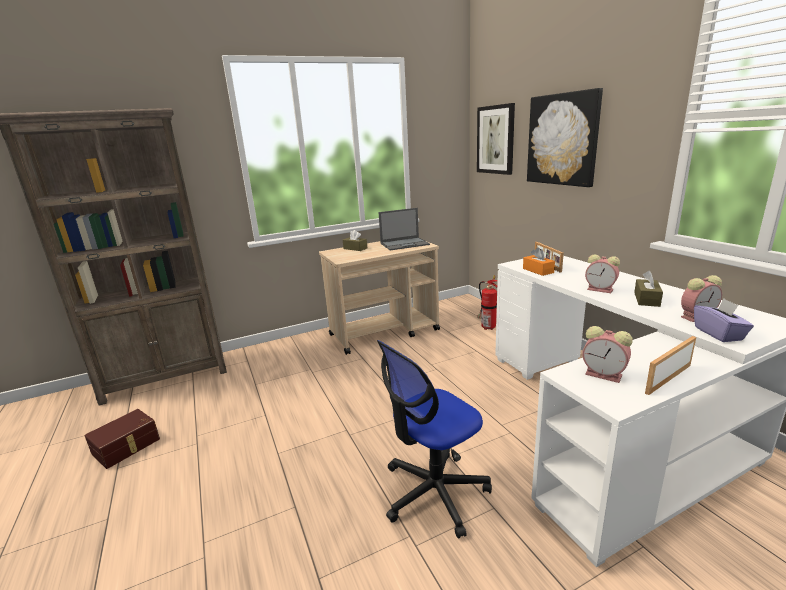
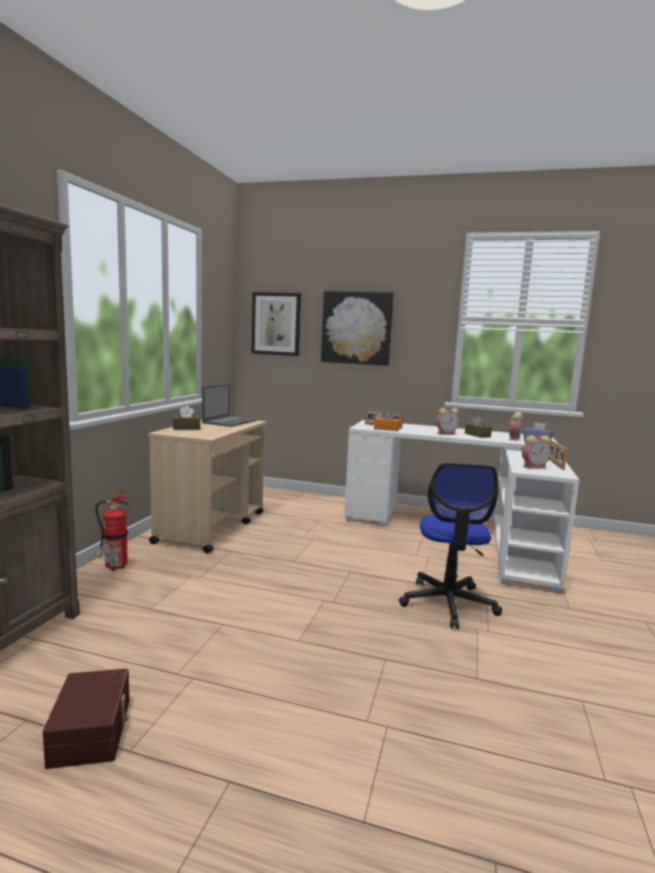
camera: 50 degrees left, 10 degrees down
(487, 327) = (298, 503): fire extinguisher -> fire extinguisher (114, 567)

